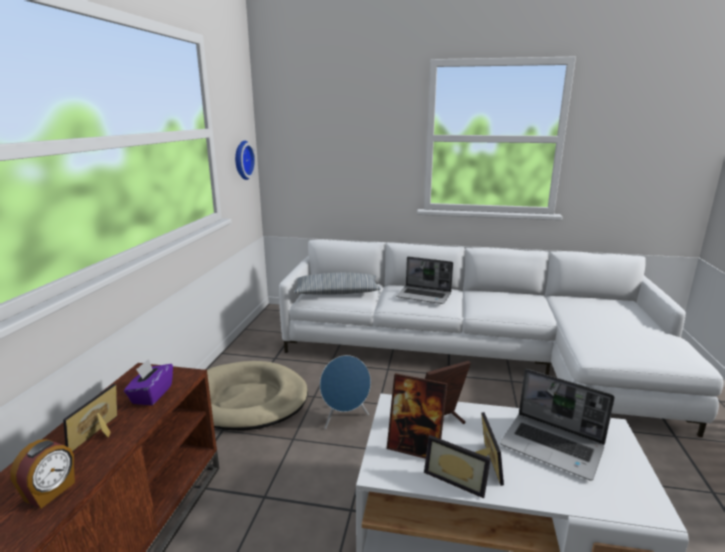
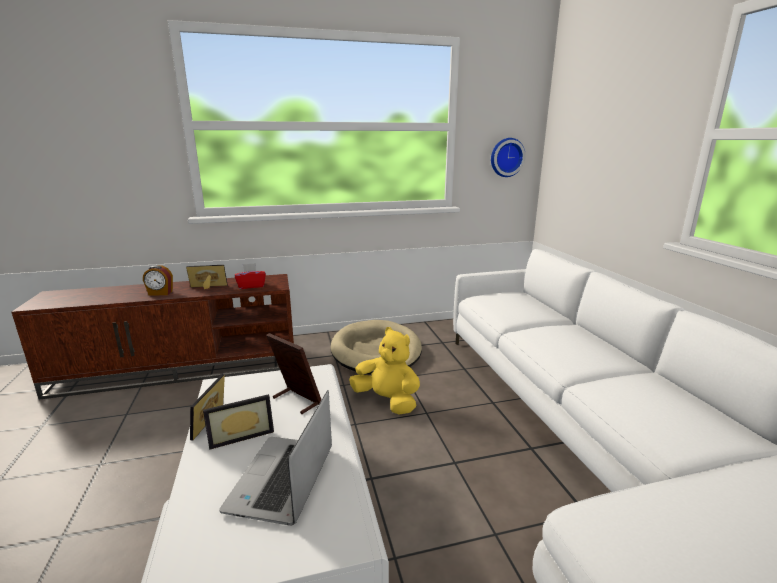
camera: 65 degrees right, 0 degrees up
(151, 395) = (251, 286): purple tissue box -> red tissue box
(337, 293) = (503, 304): pillow -> none
(345, 419) = (387, 401): blue speaker -> yellow plush toy
(415, 447) = (254, 394): picture frame -> none
(424, 296) = (568, 344): laptop -> none

